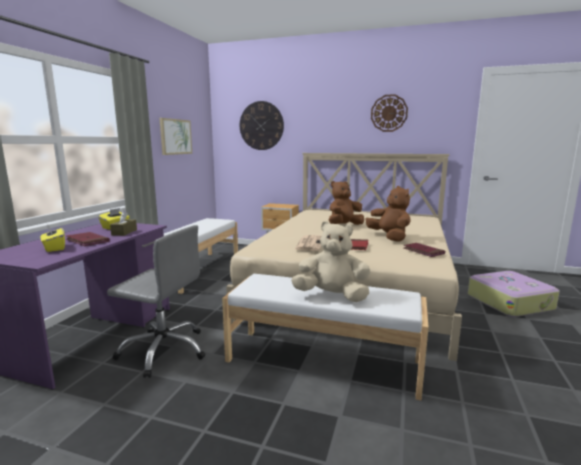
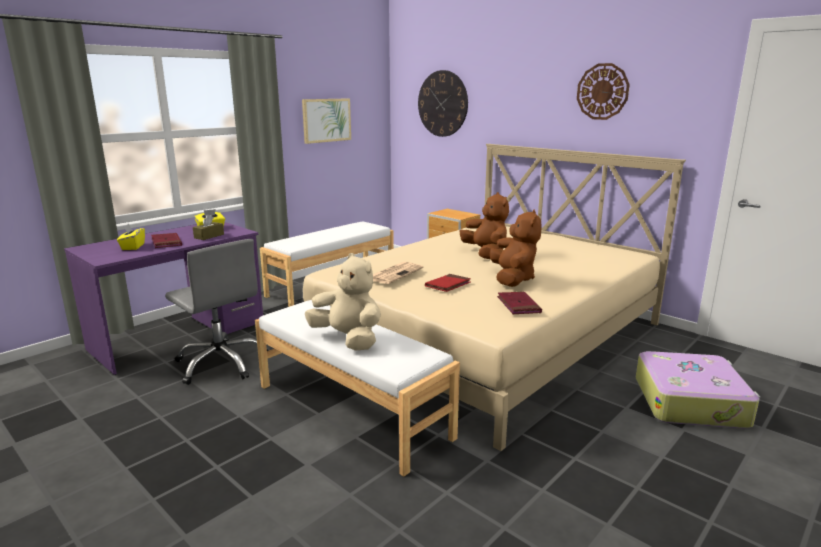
camera: 25 degrees right, 5 degrees up
(344, 226) = (485, 254): brown plush toy -> brown plush toy turned 75 degrees clockwise

